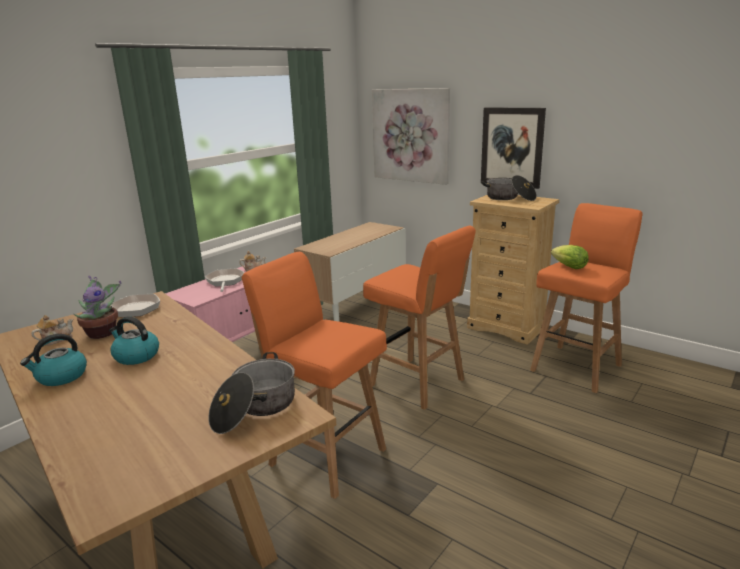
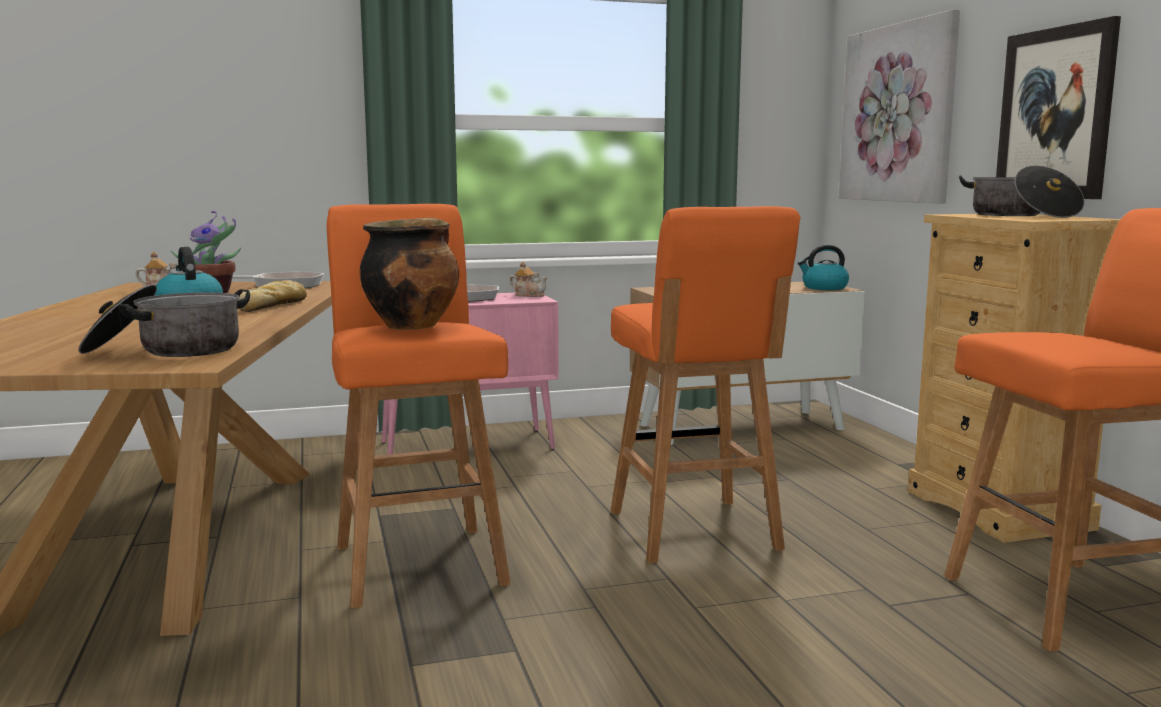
camera: 35 degrees right, 10 degrees down
(61, 377) = (96, 307): kettle -> kettle (824, 288)
(188, 336) = (274, 305): none -> bread
(332, 337) = (412, 326): none -> cooking pot
(569, 267) = (1033, 333): lettuce -> none

